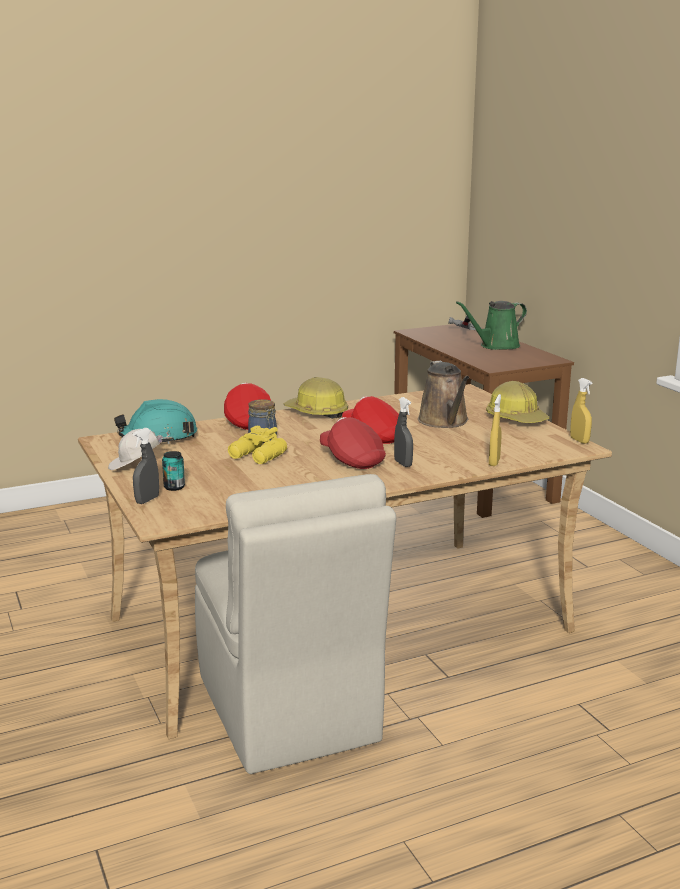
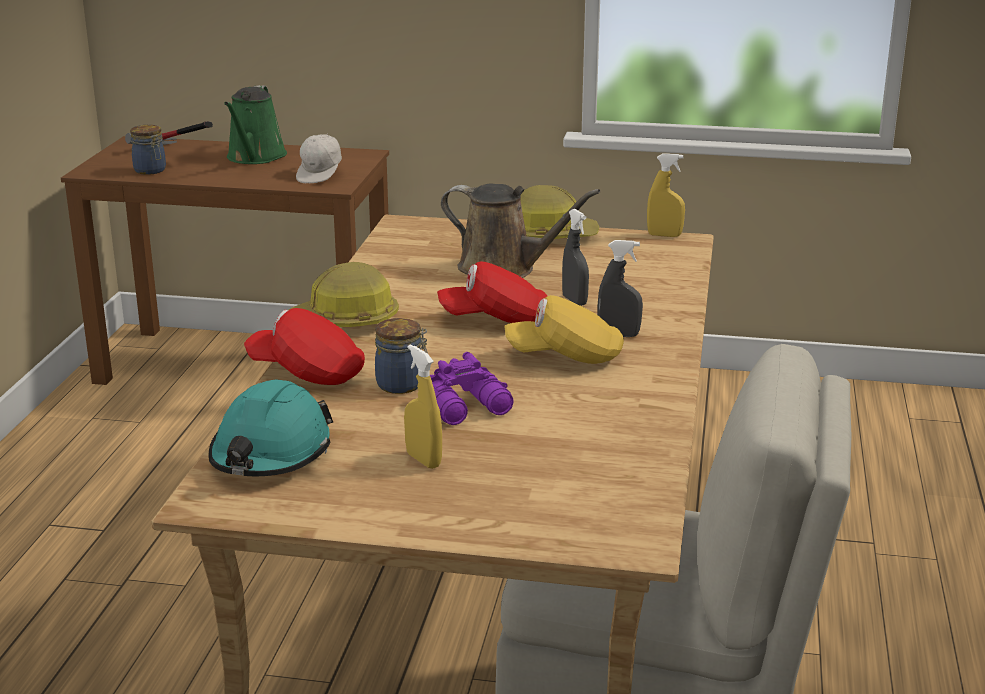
camera: 55 degrees left, 5 degrees up
(136, 465) = (376, 503): white cap -> white cap (321, 175)
(147, 500) = (541, 532): grey spray bottle -> grey spray bottle (574, 301)
(174, 487) = (513, 498): can -> none
(257, 456) = (468, 408): yellow binoculars -> purple binoculars
(352, 460) = (565, 357): red cap -> yellow cap
(435, 338) = (151, 171): none -> jar
(494, 462) = (677, 291): yellow spray bottle -> yellow spray bottle (423, 460)

